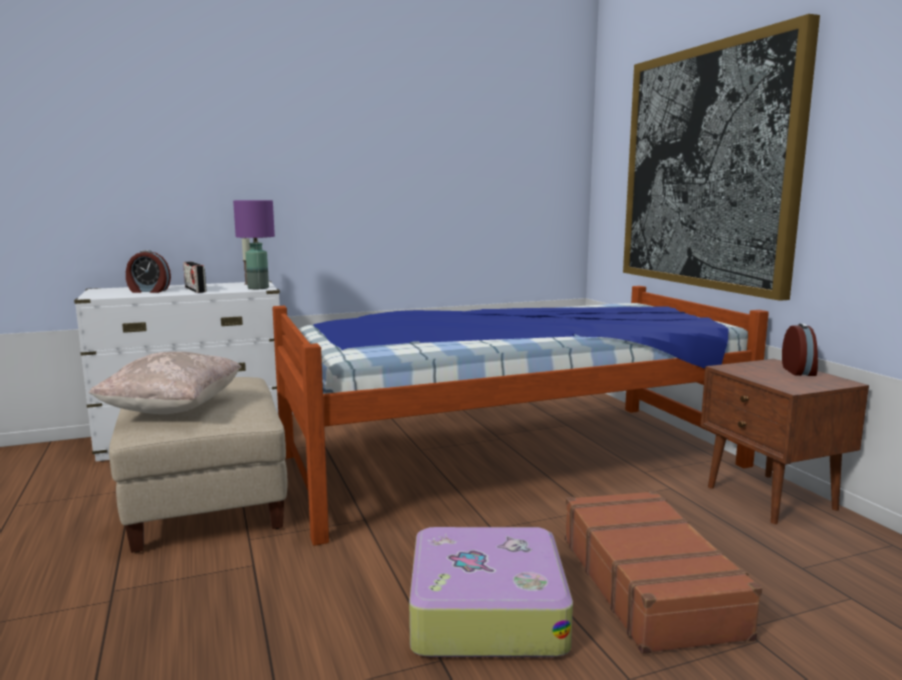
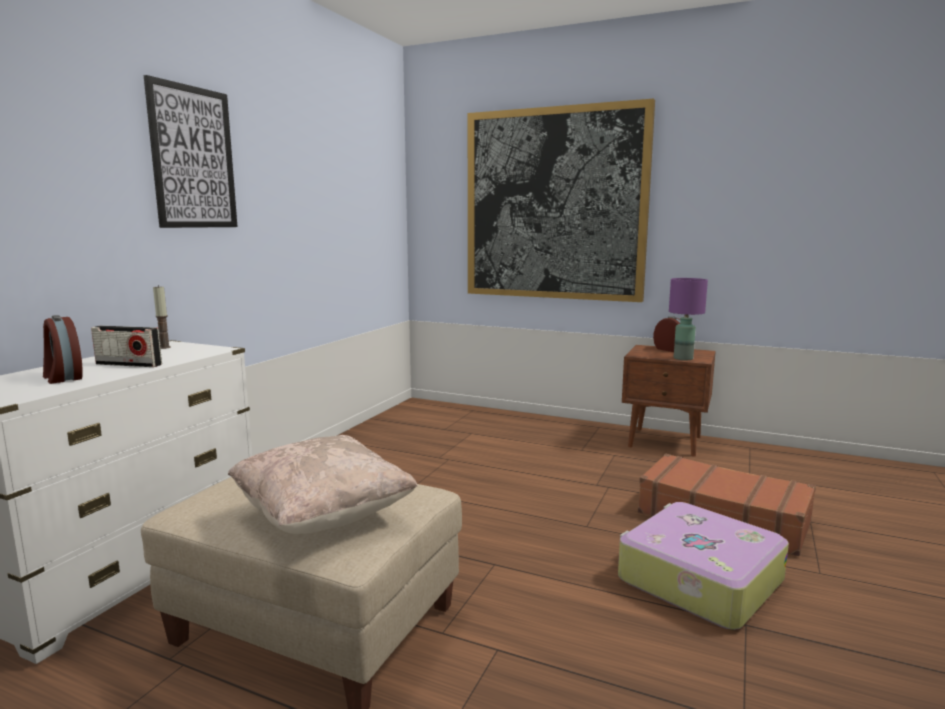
camera: 45 degrees left, 0 degrees up
(149, 291) = (62, 377): alarm clock -> alarm clock turned 90 degrees clockwise
(258, 288) = (207, 349): purple table lamp -> purple table lamp (683, 358)
(303, 139) = (193, 158): none -> picture
(510, 460) = (490, 472): bed -> none

